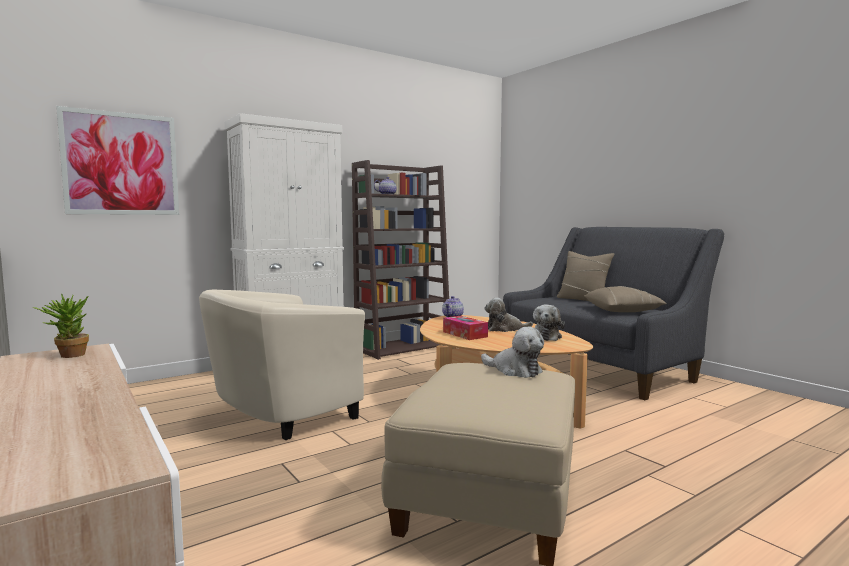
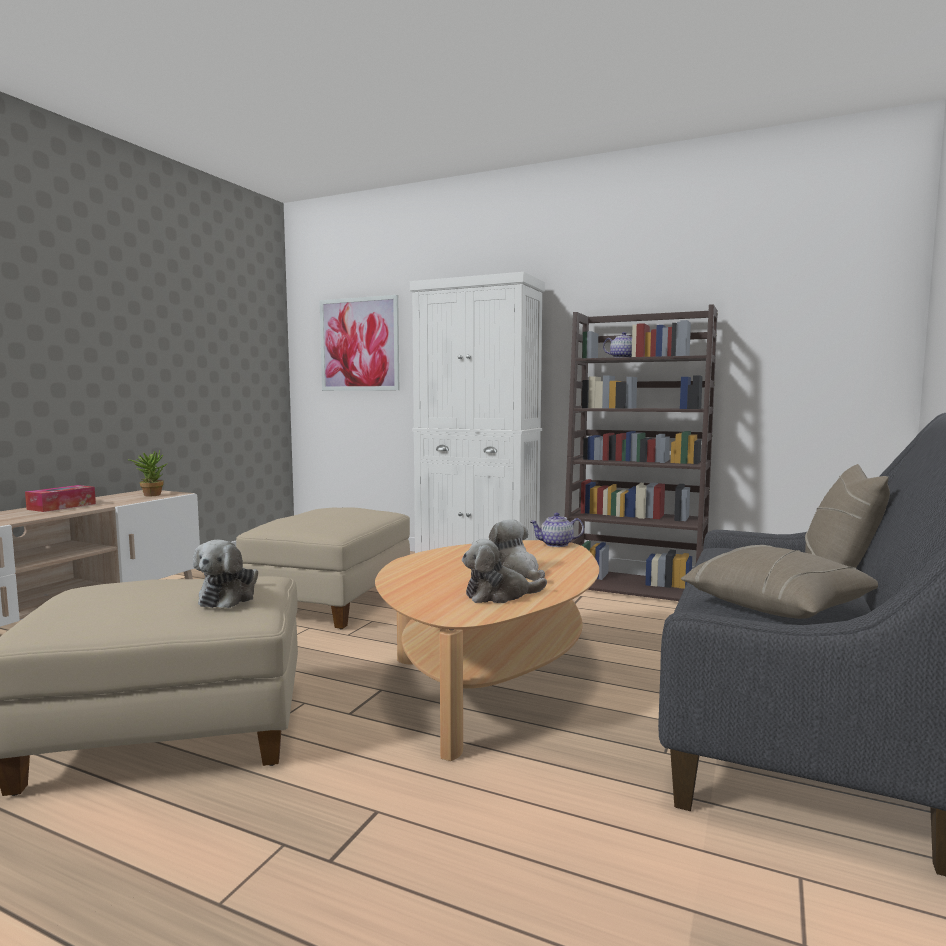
camera: 60 degrees right, 0 degrees up
(280, 416) = (330, 601): beige armchair -> beige ottoman
(465, 334) = (449, 562): tissue box -> tissue box (62, 506)

